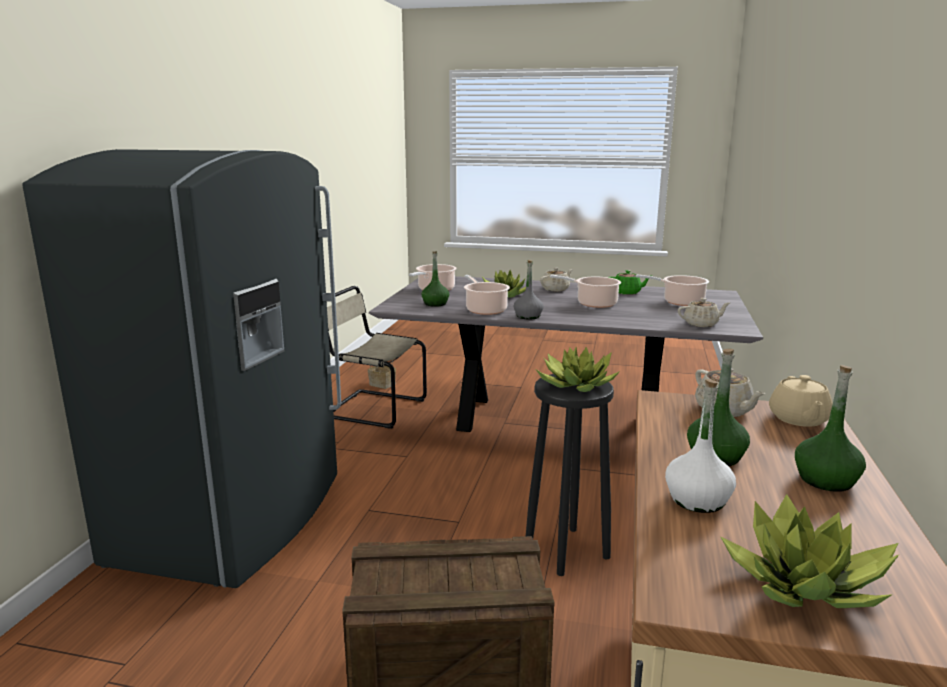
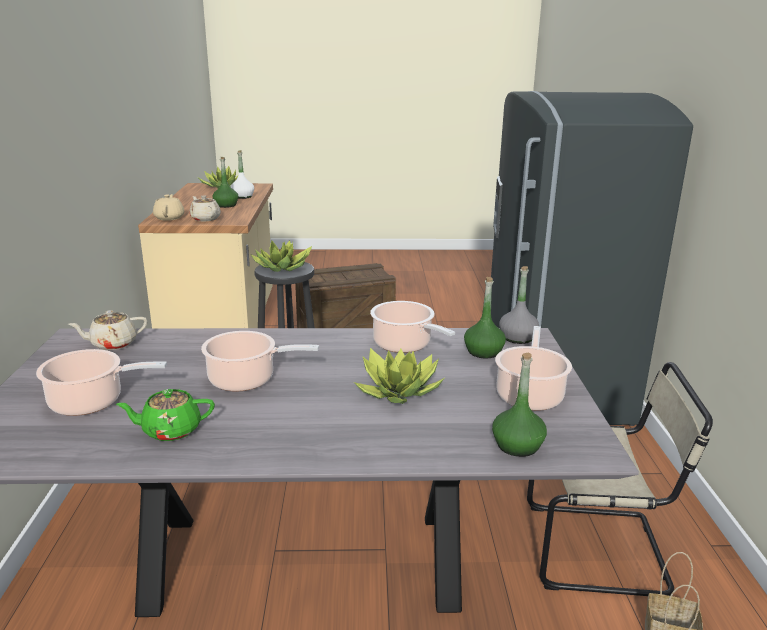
camera: 165 degrees right, 5 degrees up
(528, 316) = (341, 337): grey bottle -> grey bottle (517, 338)
(556, 289) = (312, 427): beige teapot -> none
(825, 480) = (187, 202): green bottle -> green bottle (517, 446)

